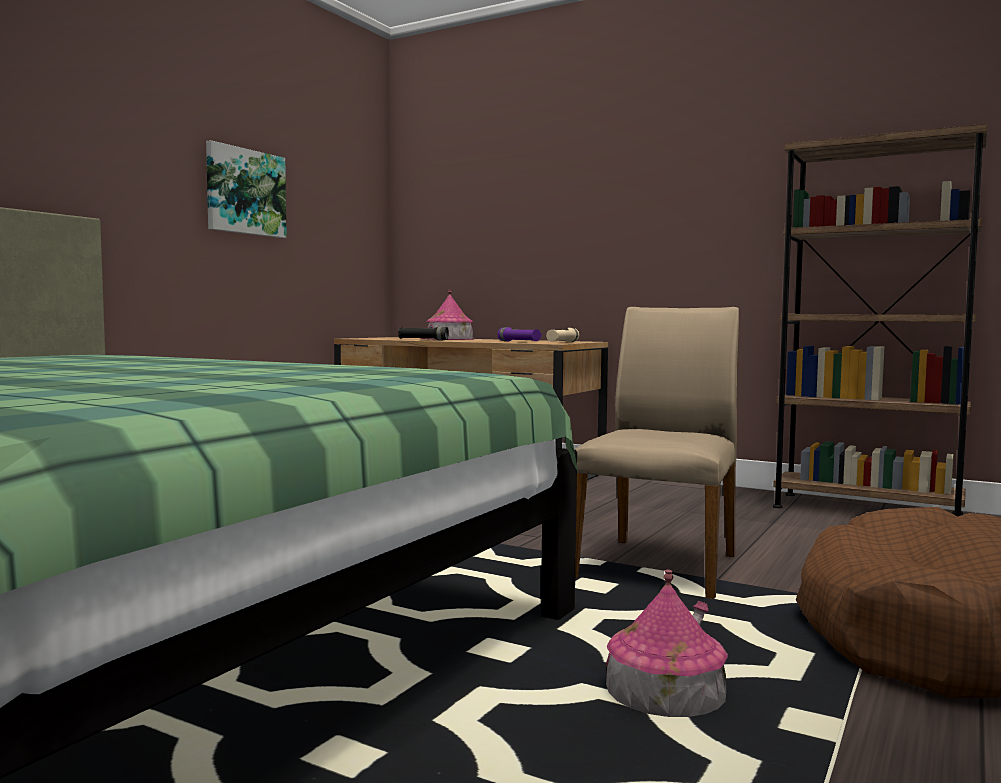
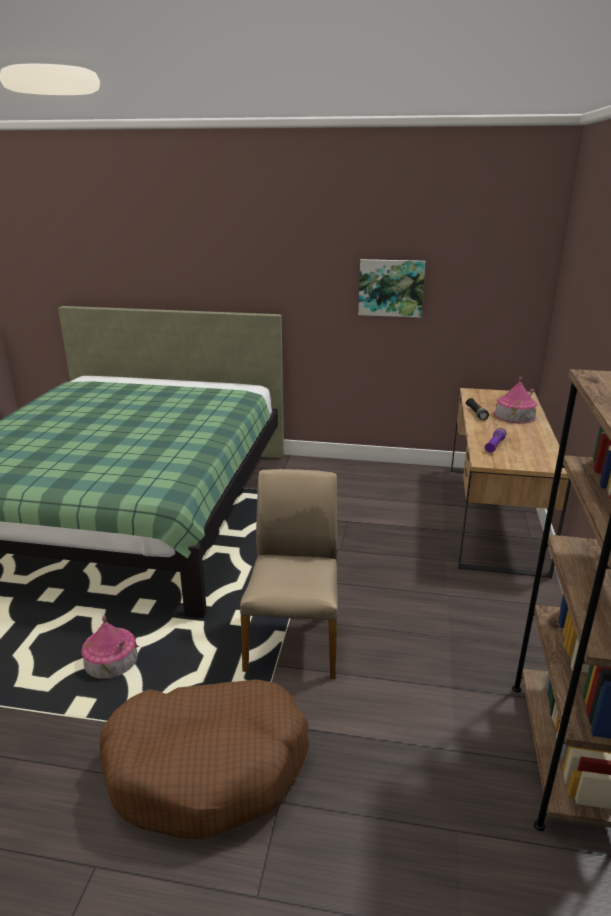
camera: 70 degrees right, 20 degrees up
(562, 342) = (514, 460): beige flashlight -> none
(659, 566) = (294, 638): beige chair -> beige chair turned 90 degrees counterclockwise

